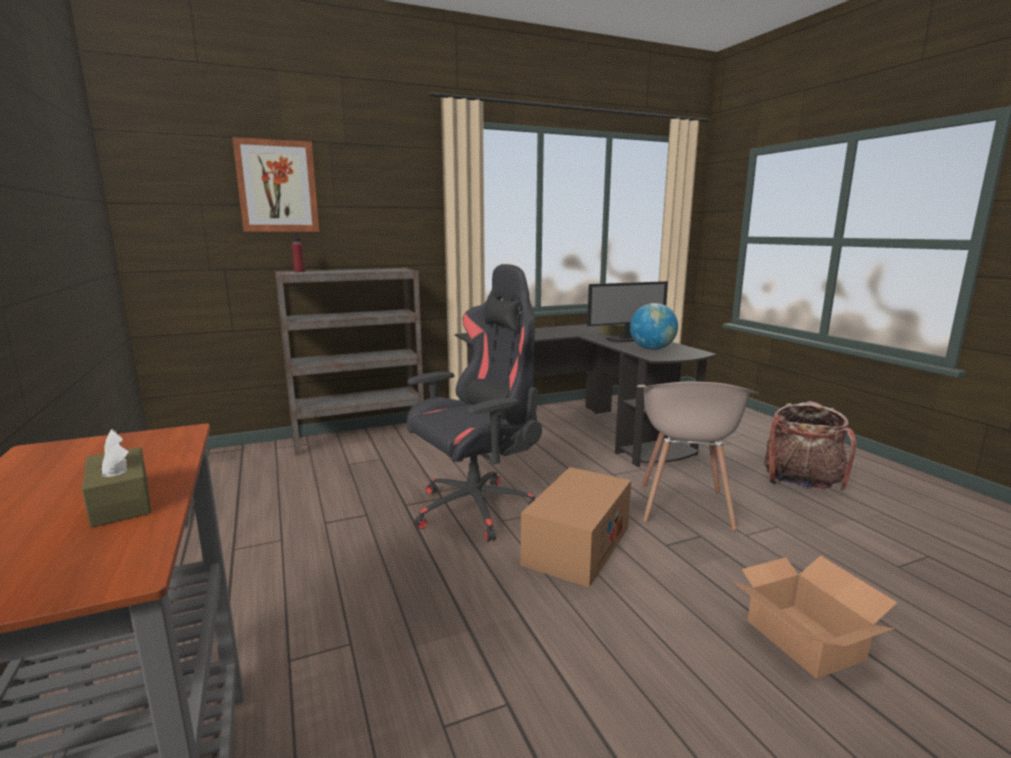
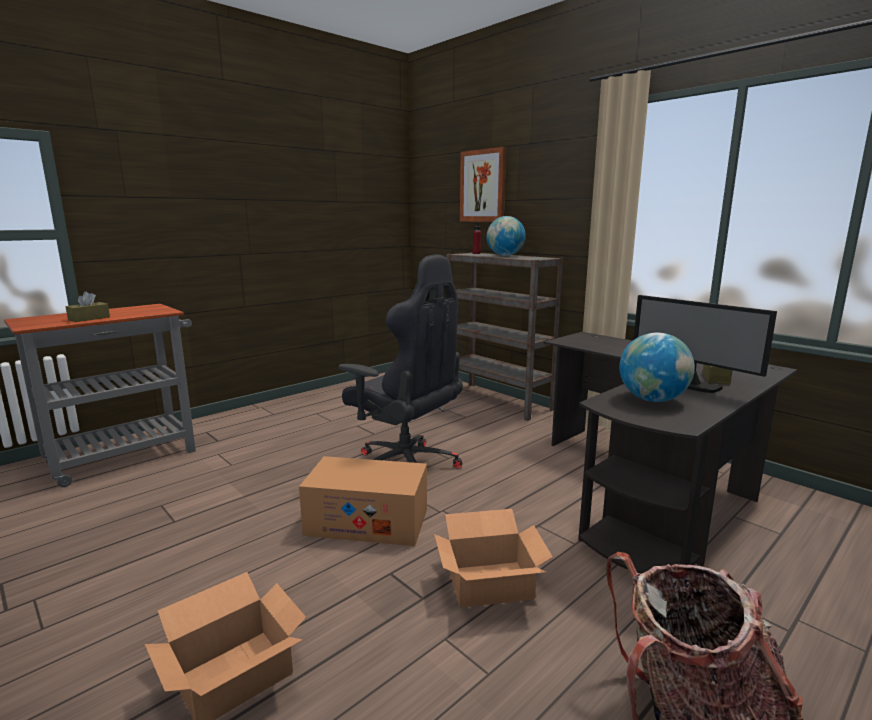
camera: 70 degrees right, 0 degrees up
(347, 270) = (505, 255): none -> globe
(684, 507) = (489, 583): beige chair -> cardboard box

